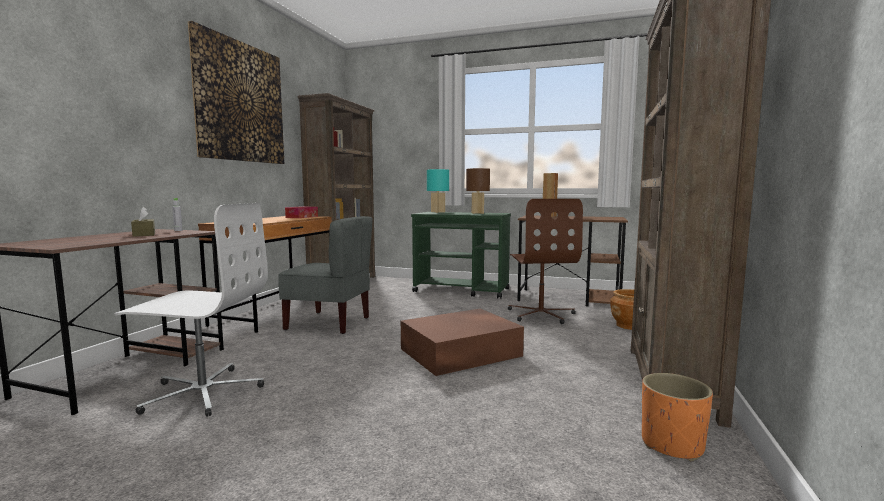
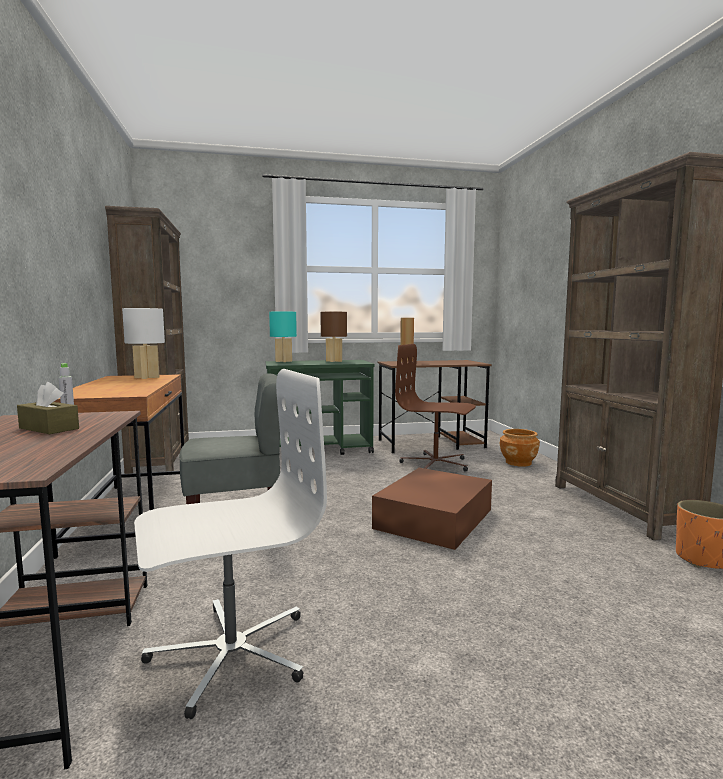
camera: 30 degrees left, 0 degrees up
(240, 102) = (61, 211): picture -> none
(302, 217) = (146, 377): tissue box -> white table lamp
(541, 314) = (435, 464): brown office chair -> brown office chair turned 150 degrees clockwise

